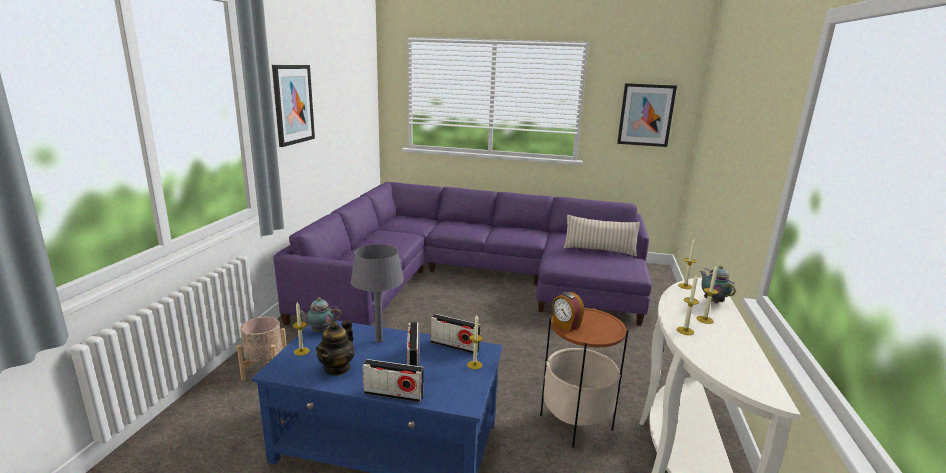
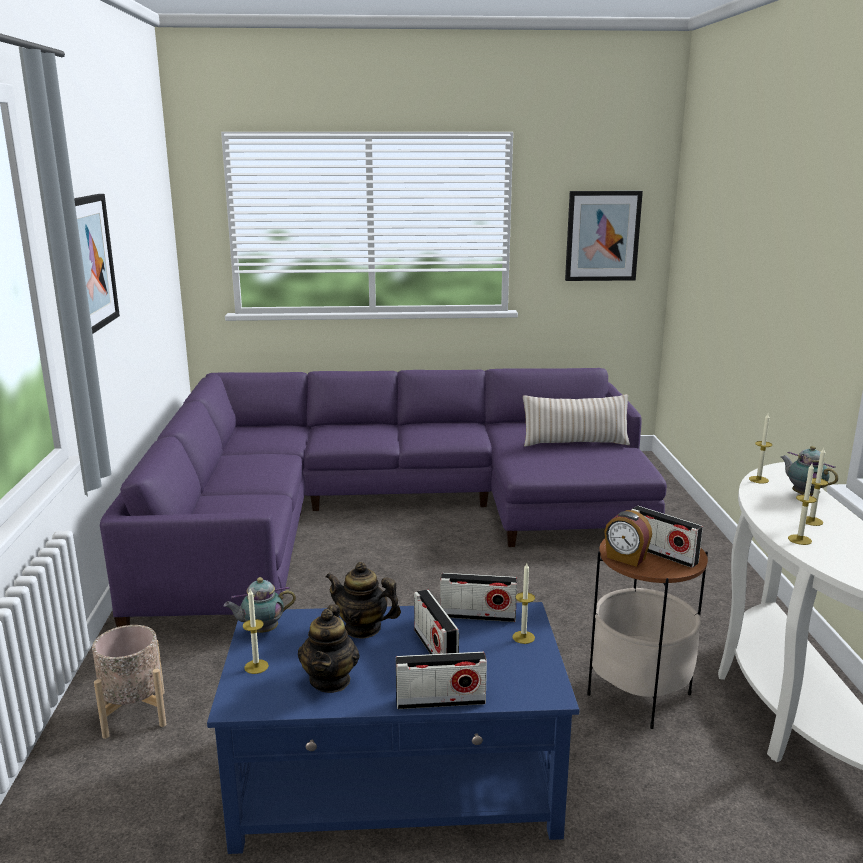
camera: 15 degrees left, 0 degrees up
(378, 340) = (363, 628): grey table lamp -> teapot
(594, 326) = (662, 554): none -> radio

